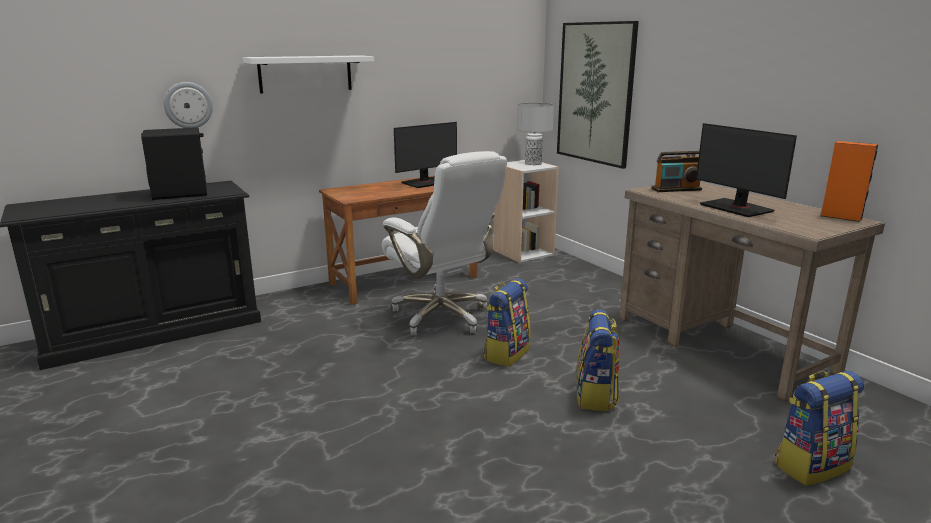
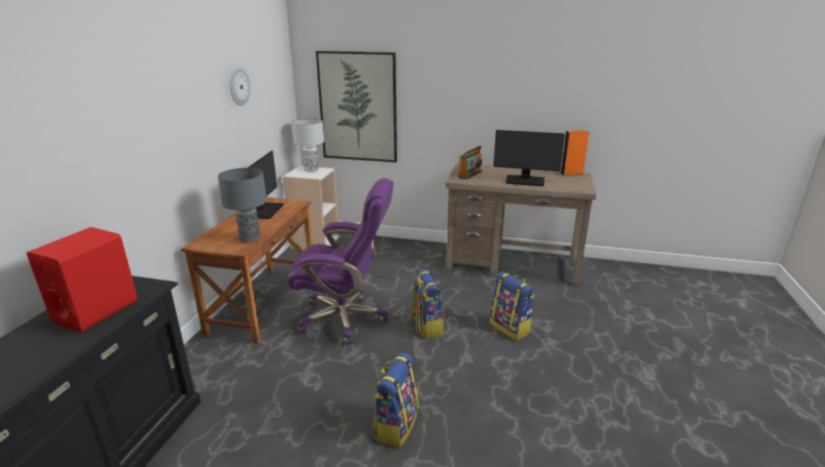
camera: 45 degrees left, 5 degrees up
(181, 194) = (96, 311): black speaker -> red speaker
(188, 105) = (45, 202): wall clock -> wall clock (239, 86)
(305, 74) = (148, 133): white shelf -> none
(374, 195) = (250, 238): none -> grey table lamp
(442, 318) = (345, 321): white office chair -> purple office chair
(811, 465) = (629, 314): backpack -> backpack (395, 425)

